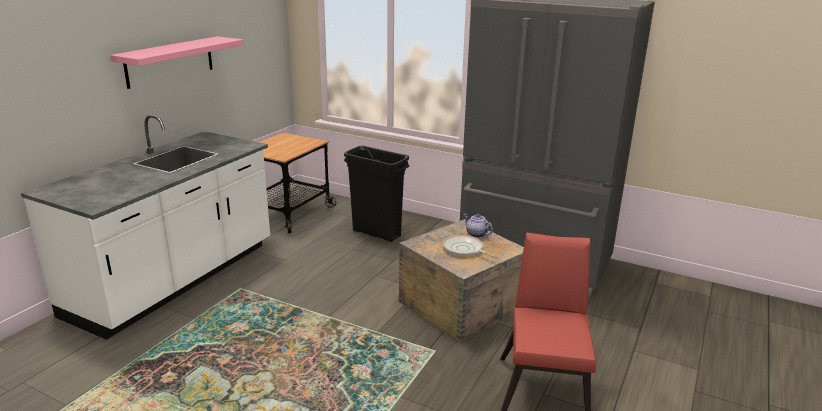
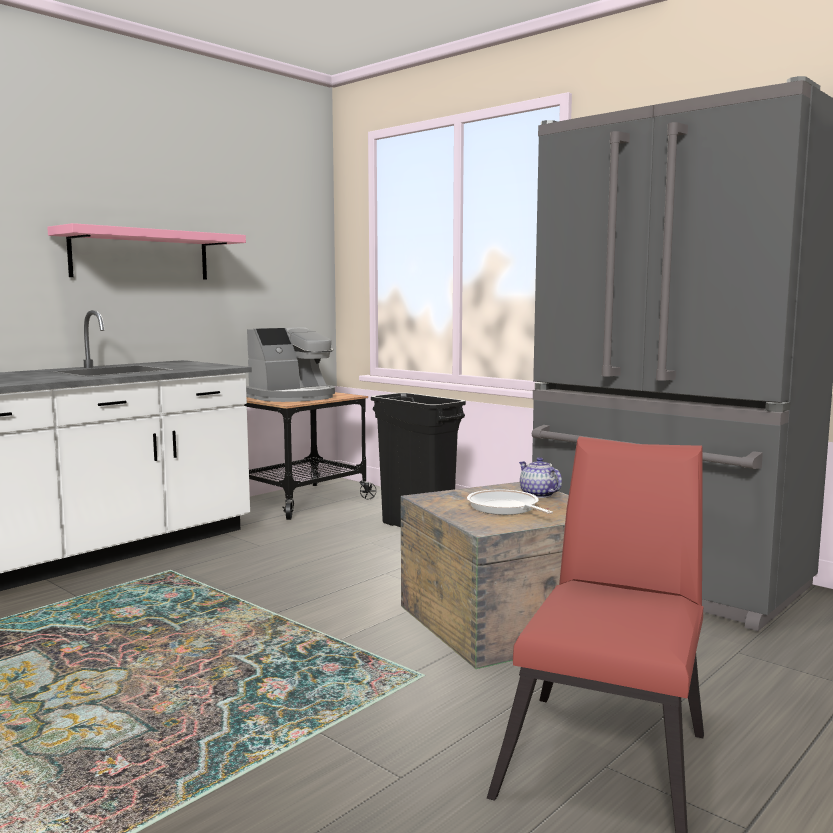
camera: 15 degrees right, 15 degrees down
(278, 146) = (293, 397): none -> coffee machine

